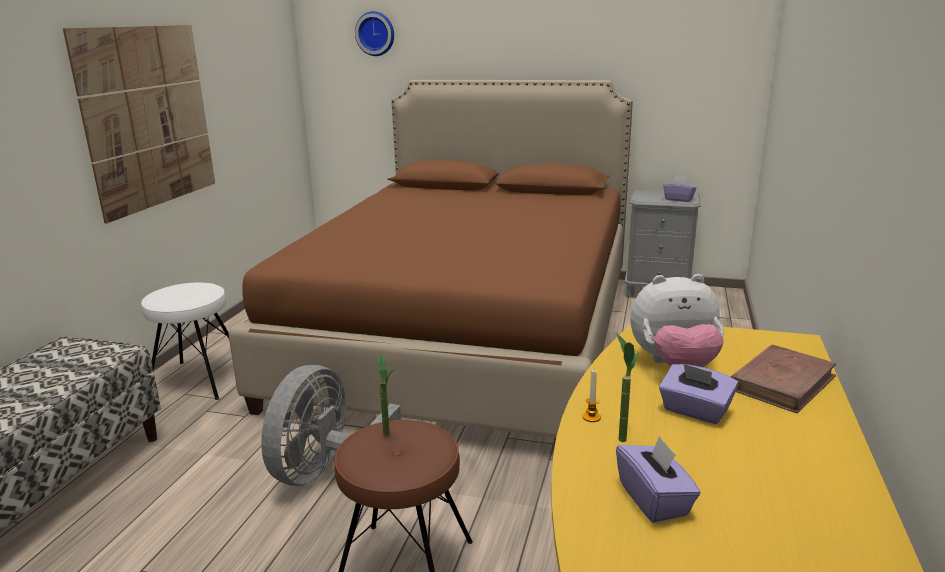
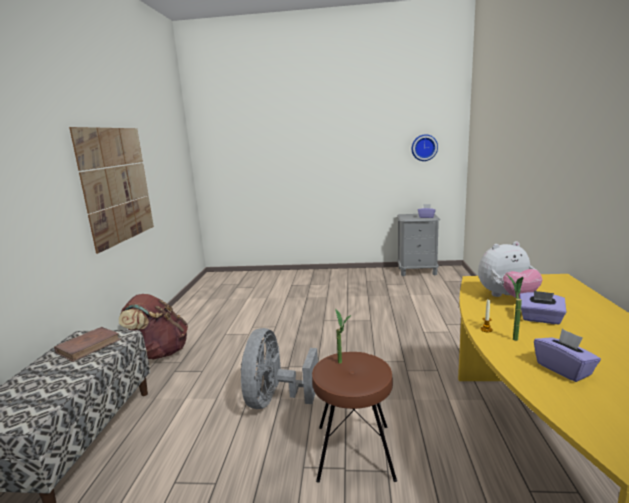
camera: 10 degrees left, 5 degrees down
(198, 380) = (160, 352): white stool -> brown backpack
(376, 33) = (239, 134): wall clock -> wall clock (424, 147)
(468, 335) = (321, 306): brown bed -> none
(781, 382) = (572, 299): brown book -> brown book (89, 346)

